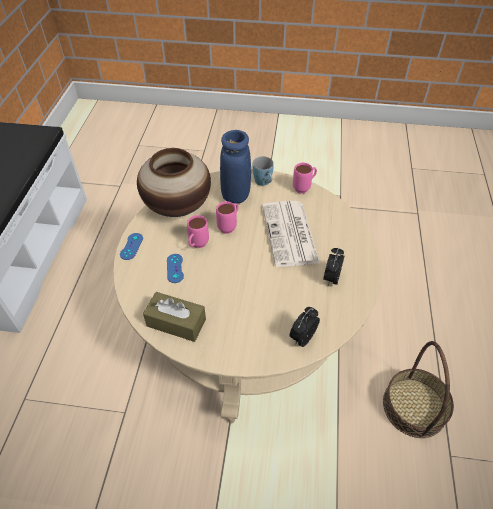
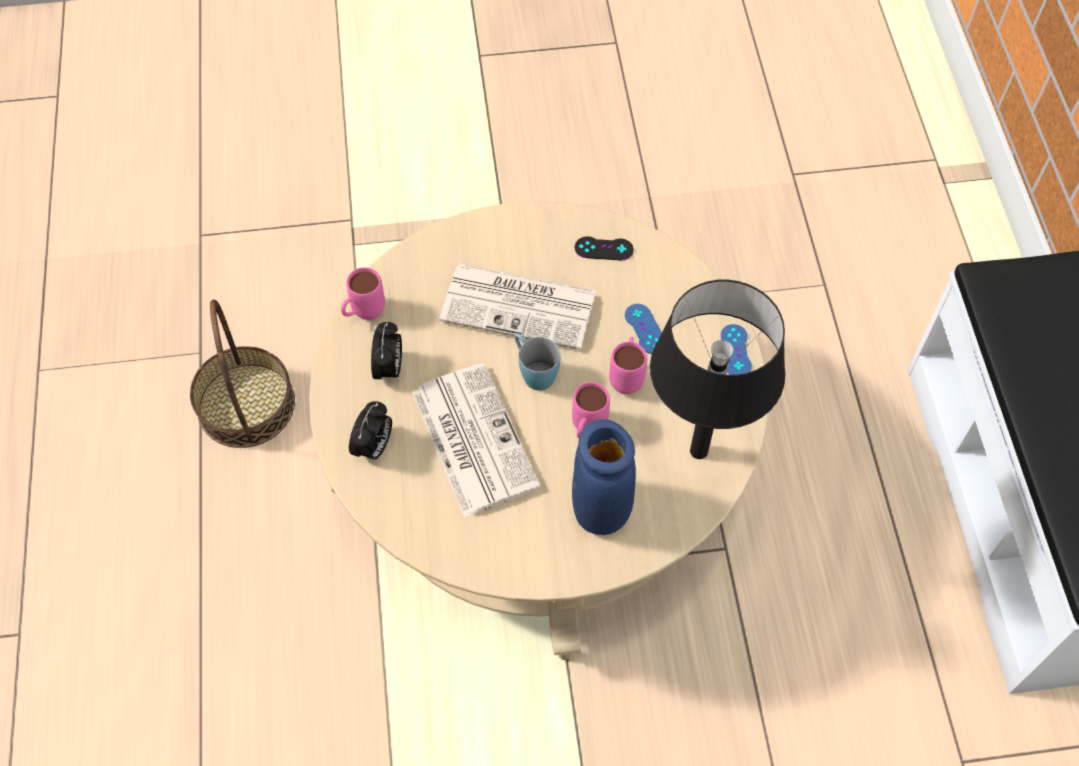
camera: 165 degrees right, 10 degrees up
(176, 322) = (603, 249): brown tissue box -> black game controller
(178, 207) = (698, 450): vase -> black table lamp
(243, 297) = (521, 306): none -> newspaper
(264, 183) = (553, 555): blue mug -> blue mug (534, 372)
(302, 337) = (420, 268): alarm clock -> alarm clock (374, 447)
(304, 188) = (468, 561): pink mug -> pink mug (363, 314)

